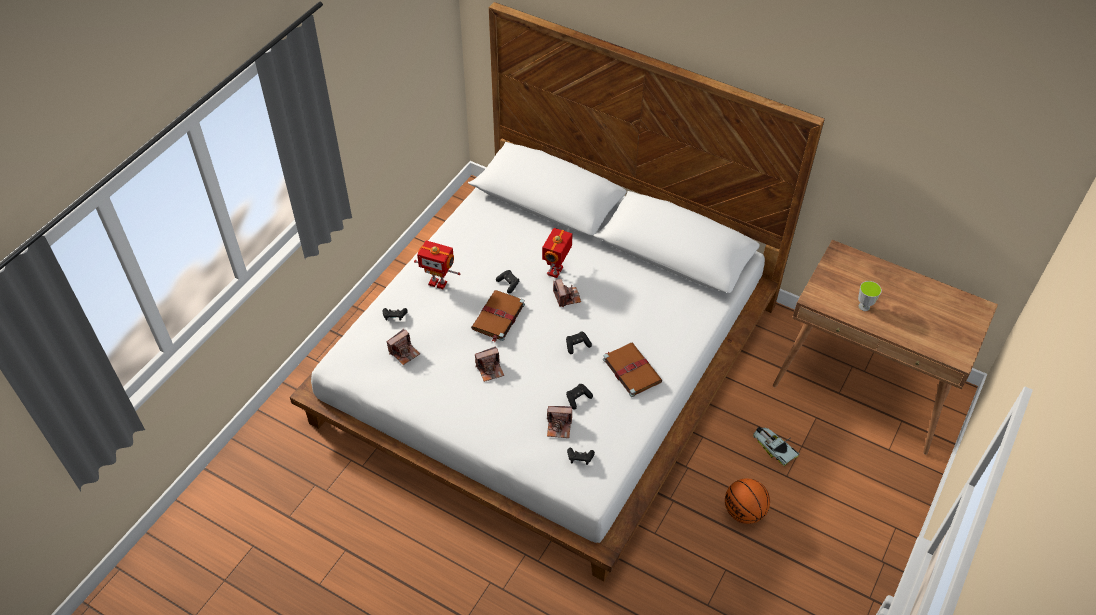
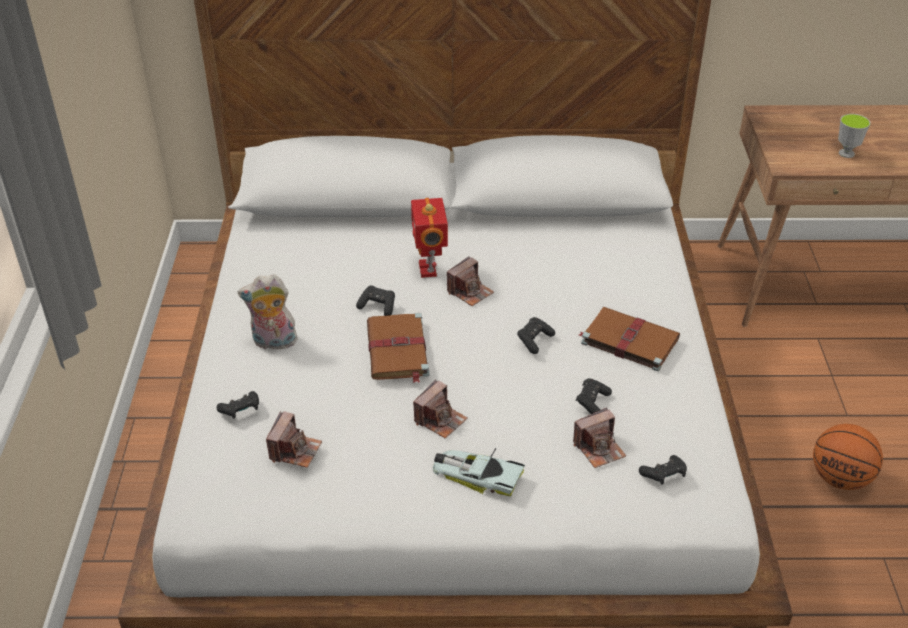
camera: 30 degrees left, 10 degrees down
(438, 282) = (273, 343): toy robot -> plush toy
(567, 297) = (470, 292): camera -> camera turned 90 degrees clockwise
(774, 446) = (804, 389): toy car -> toy car (477, 474)

